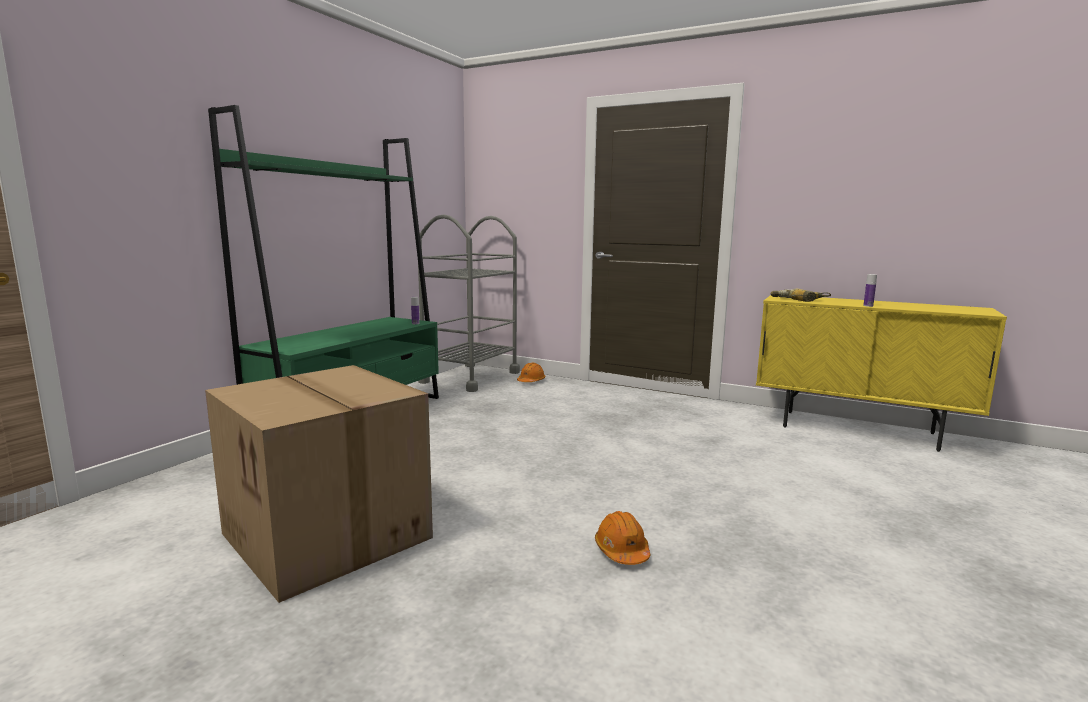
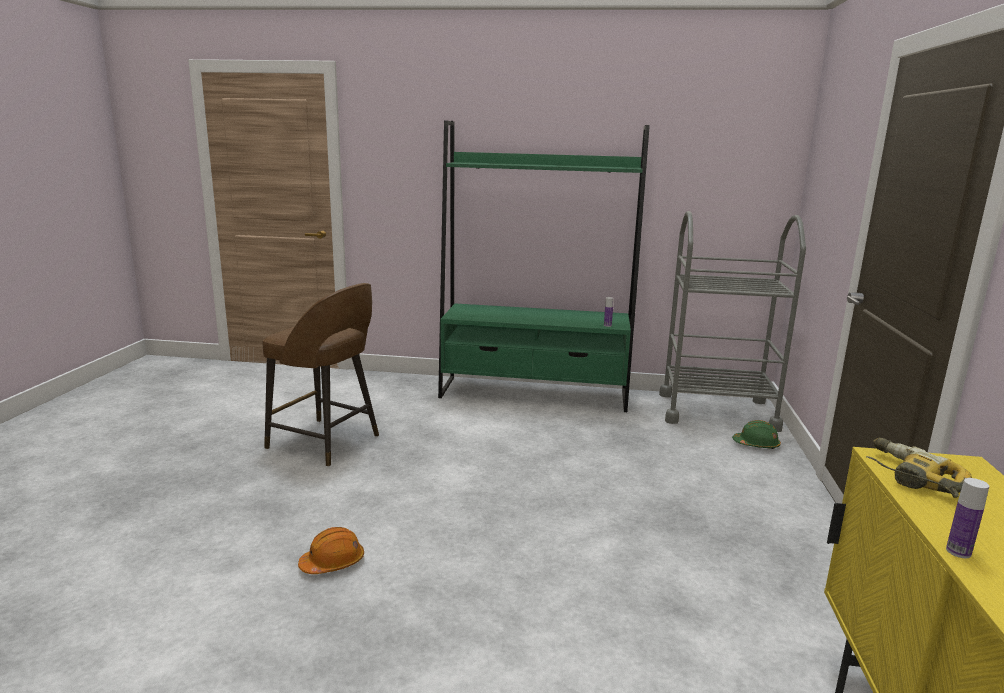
camera: 70 degrees right, 5 degrees up
(330, 536) = (326, 442): cardboard box -> brown stool
(531, 381) = (756, 445): orange hard hat -> green hard hat

